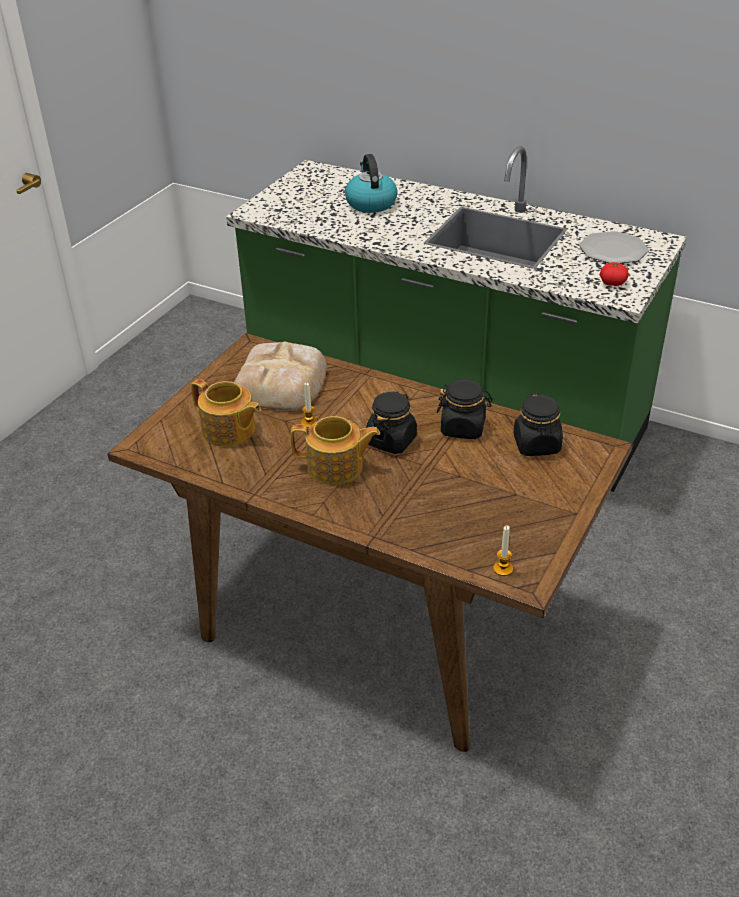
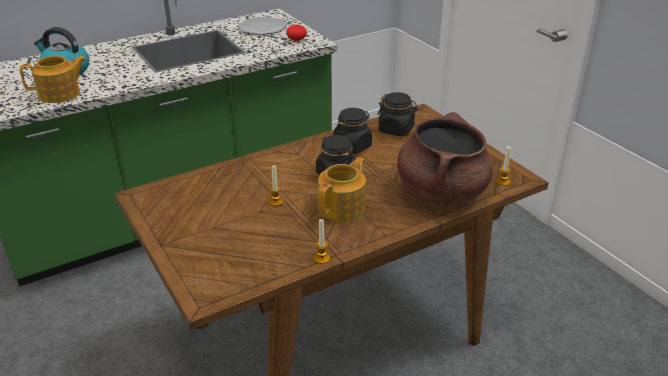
camera: 60 degrees left, 5 degrees down
(229, 431) = (241, 242): teapot -> teapot (60, 94)
(242, 487) = (321, 258): none -> candle
(281, 383) = (209, 198): bread -> none
(430, 526) = (441, 192): none -> brown cooking pot

